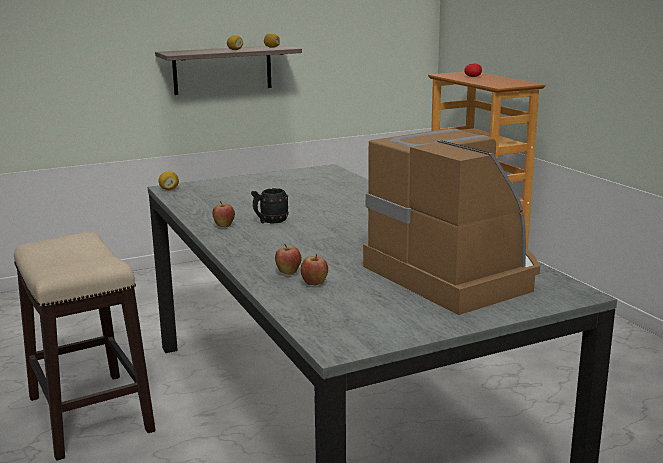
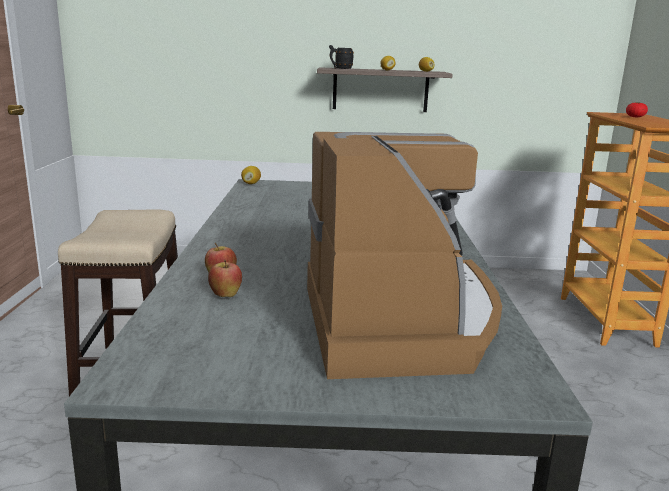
camera: 25 degrees right, 0 degrees up
(224, 227) = (241, 221): apple -> none
(270, 221) = (289, 225): black mug -> black mug (340, 68)

